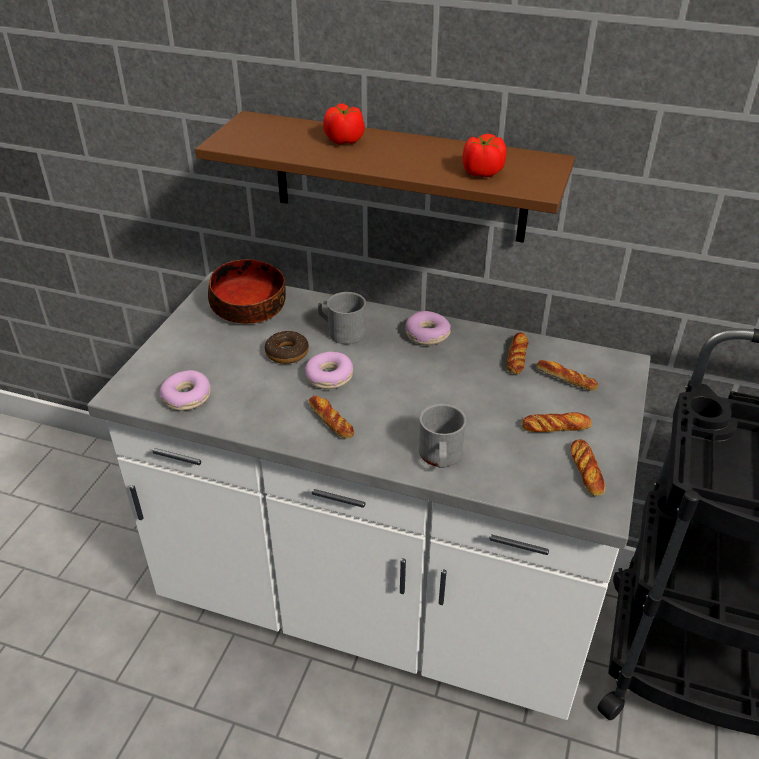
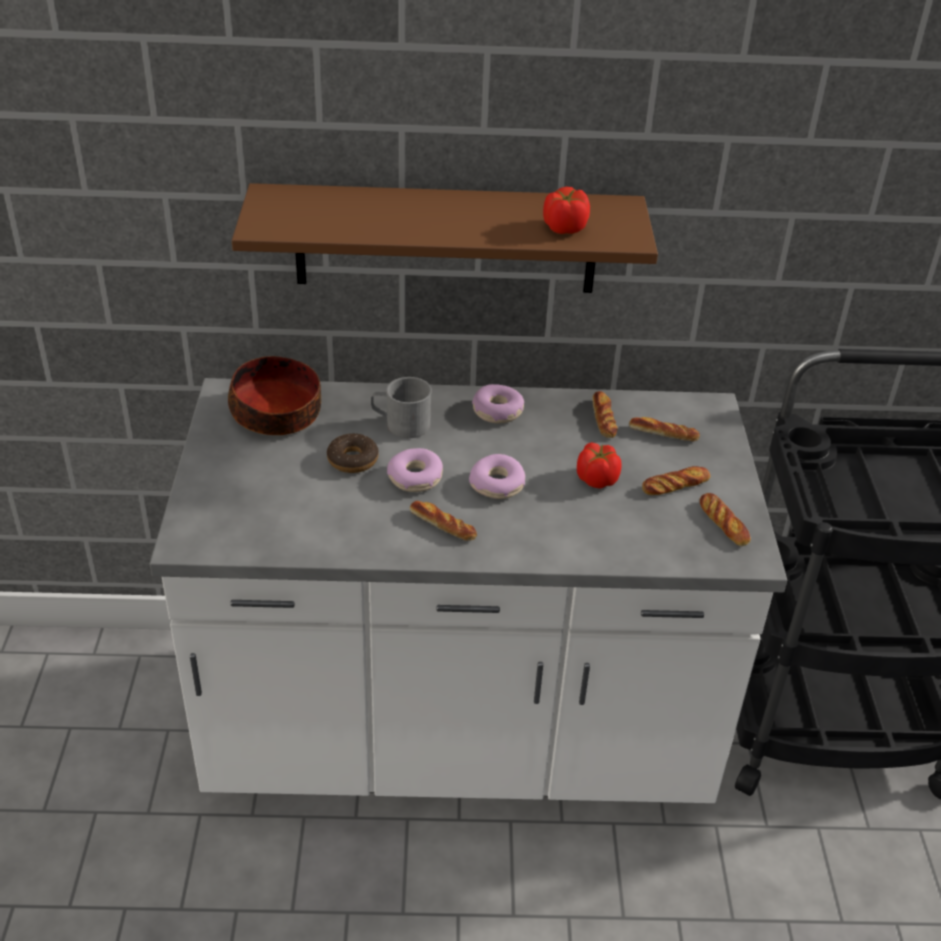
camera: 20 degrees left, 0 degrees up
(187, 397) = (266, 532): donut -> donut (497, 485)
(344, 140) = (395, 208): tomato -> tomato (596, 479)
(440, 457) = (576, 540): grey mug -> none

